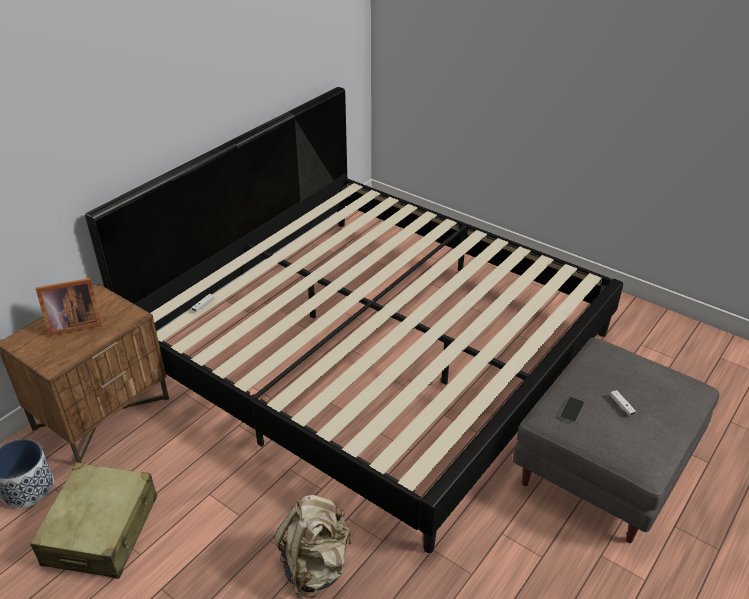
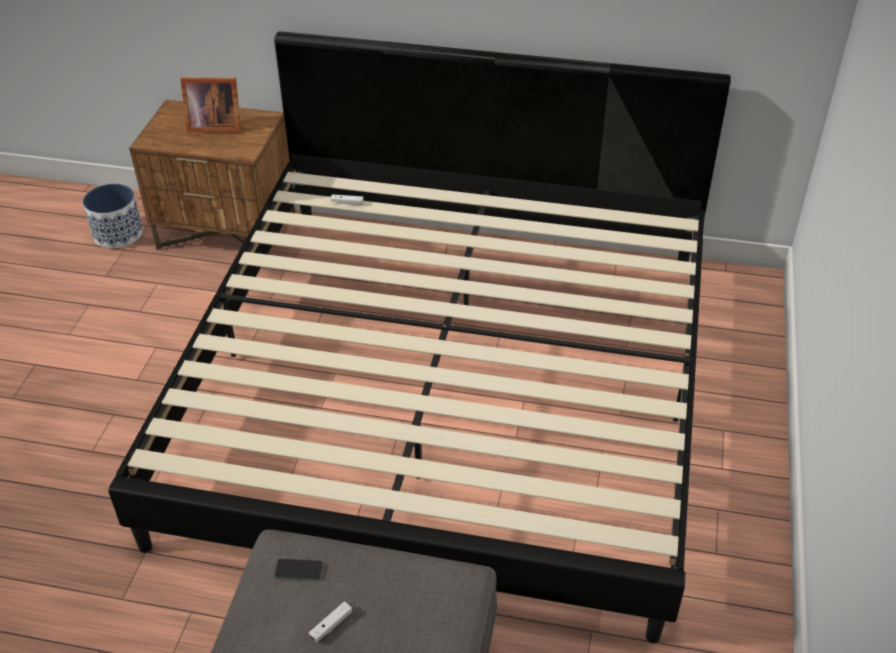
camera: 65 degrees right, 5 degrees up
(73, 324) = (213, 125): picture frame -> picture frame turned 45 degrees counterclockwise
(102, 530) = (87, 299): beige suitcase -> none
(316, 566) = (91, 461): beige backpack -> none

